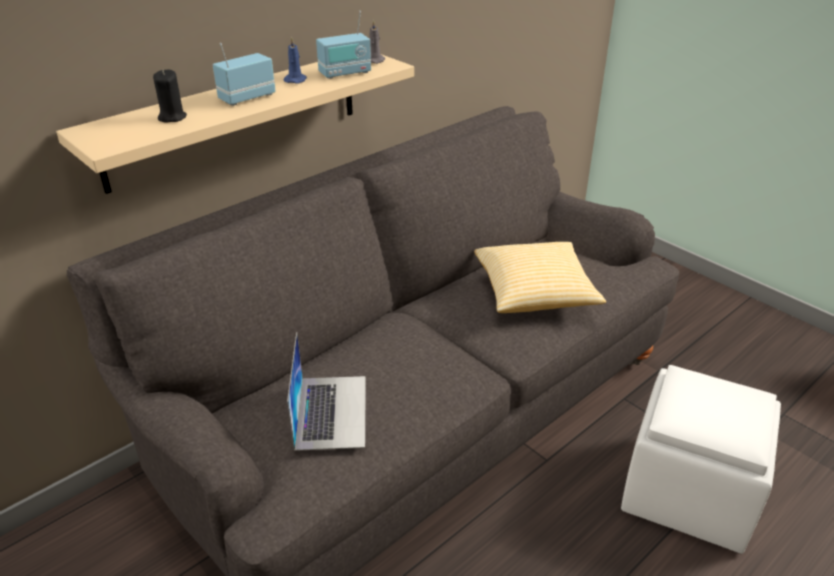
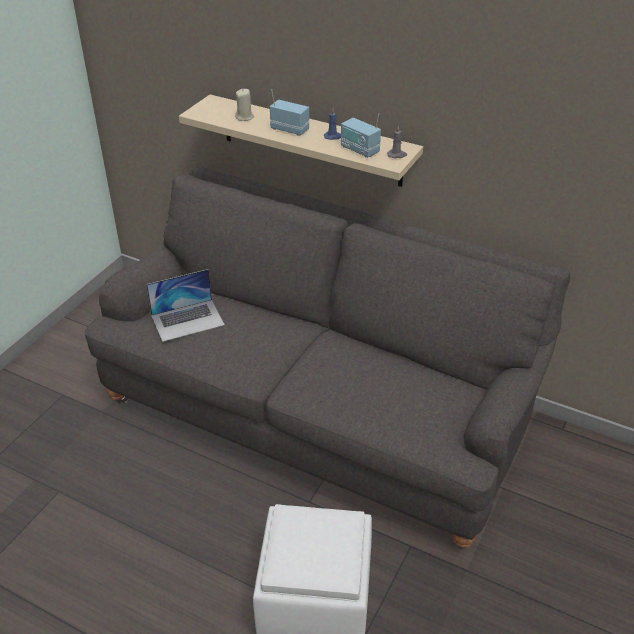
camera: 70 degrees right, 5 degrees up
(172, 117) = (244, 117): black candle -> beige candle
(534, 293) = (366, 387): pillow -> none

